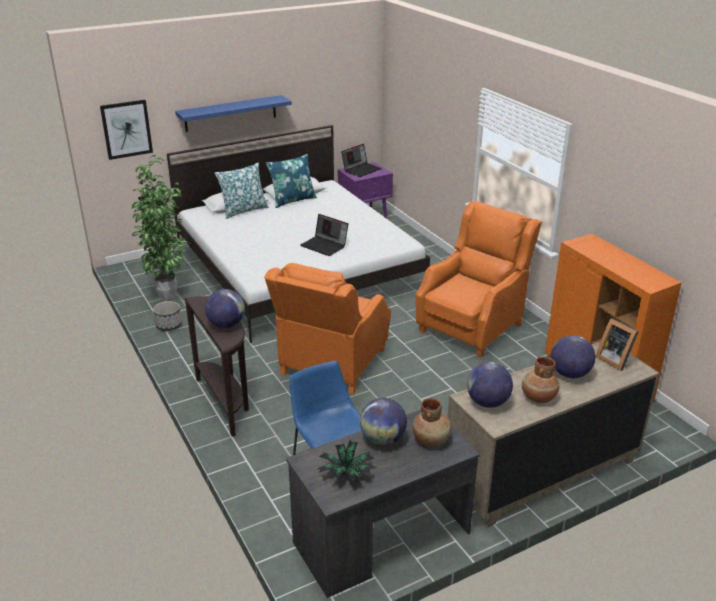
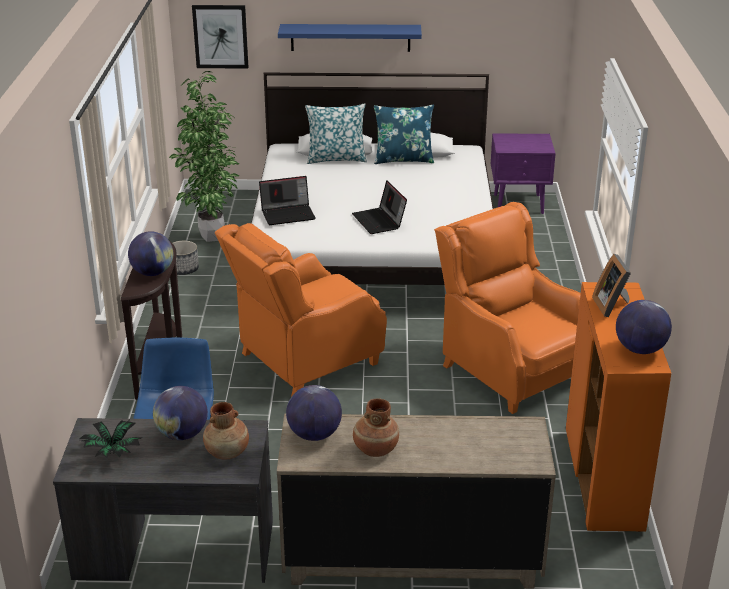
camera: 30 degrees right, 0 degrees up
(361, 169) = (520, 140): laptop -> laptop (288, 214)
(472, 326) = (510, 370): orange armchair -> orange armchair turned 105 degrees counterclockwise
(569, 374) = (444, 438): globe -> globe (640, 349)
(614, 359) = (519, 441): picture frame -> picture frame (612, 306)

